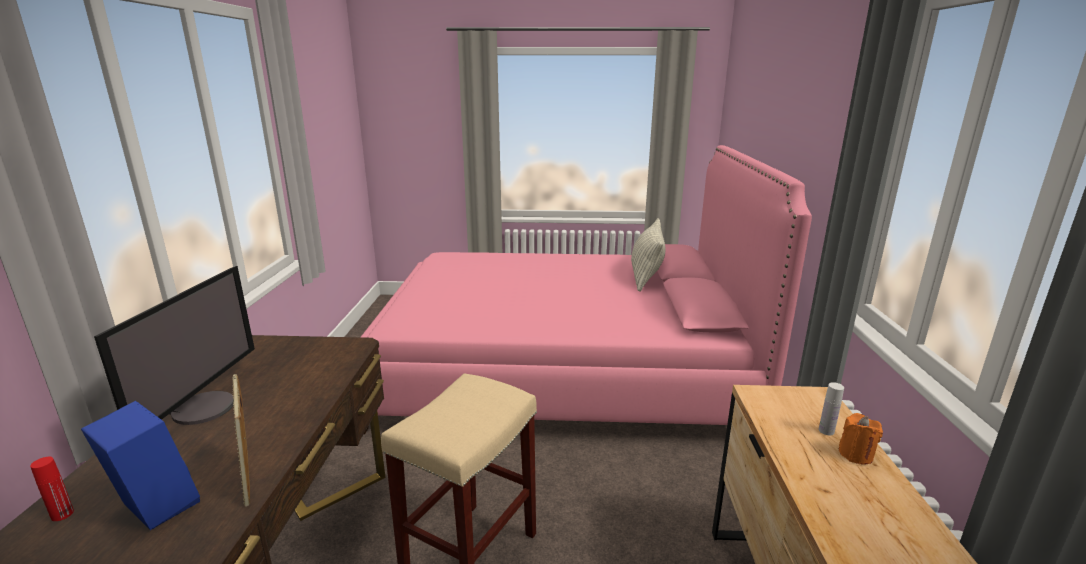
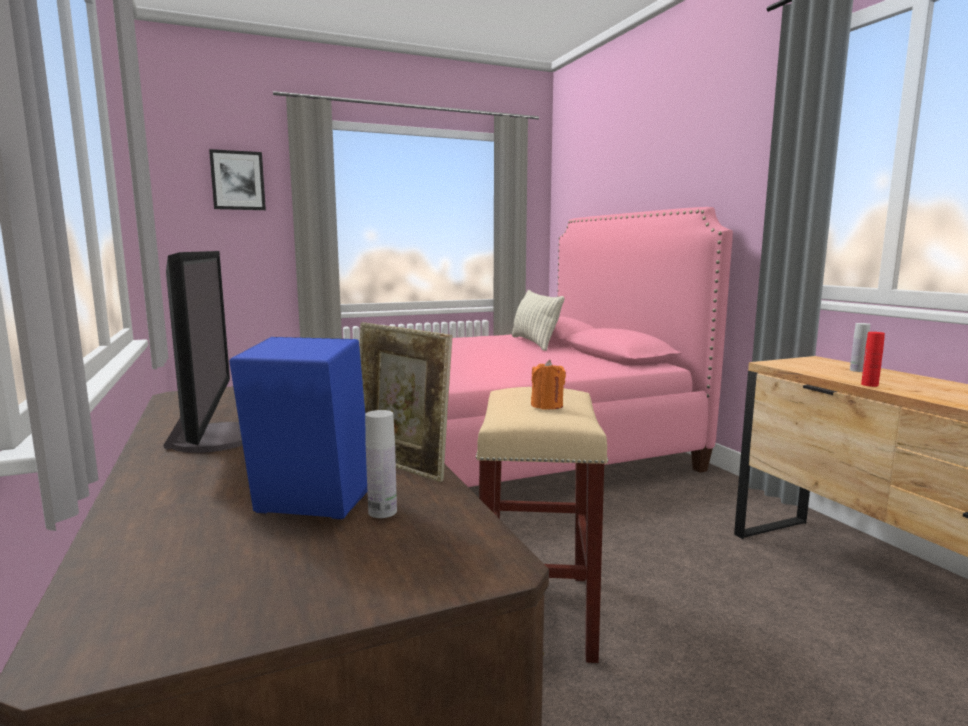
camera: 25 degrees left, 10 degrees down
(62, 514) = (156, 539): red bottle -> red bottle (869, 385)
(177, 529) = (382, 512): none -> white bottle
(422, 105) = (238, 180): none -> picture
(855, 454) = (897, 376): orange candle -> orange candle (547, 406)

